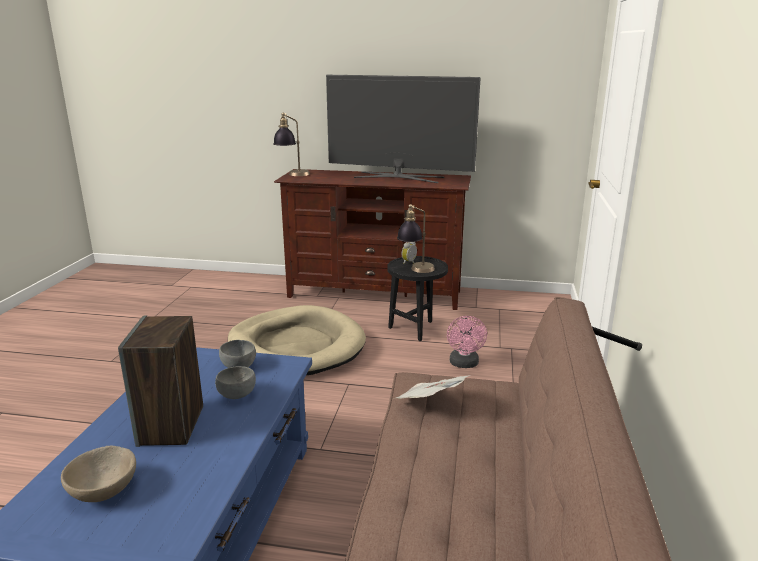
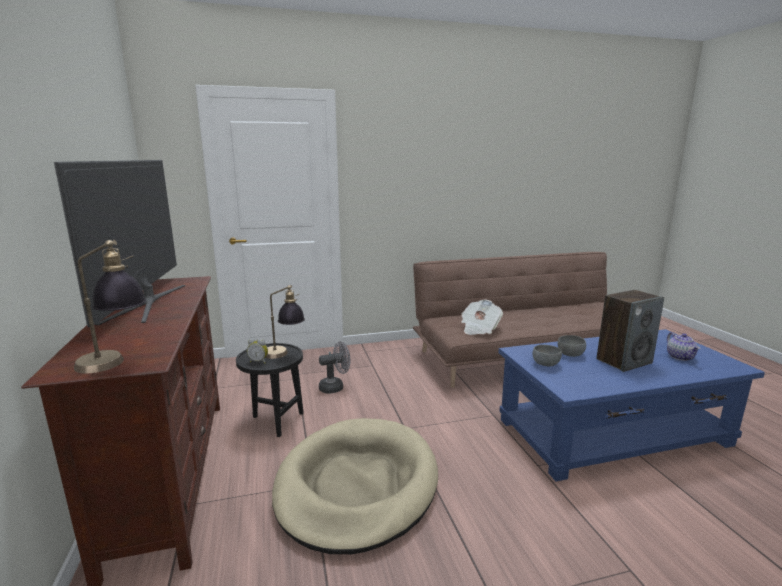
camera: 115 degrees left, 5 degrees down
(104, 491) = (680, 357): beige bowl -> teapot
(464, 364) = (335, 387): pink fan -> grey fan

